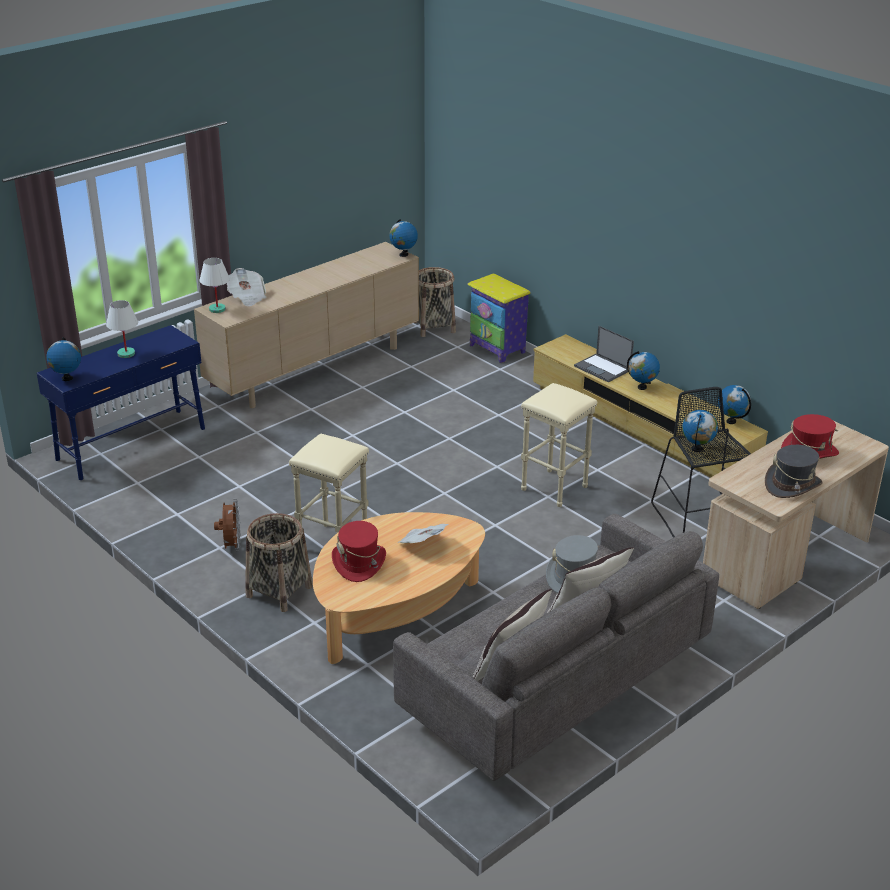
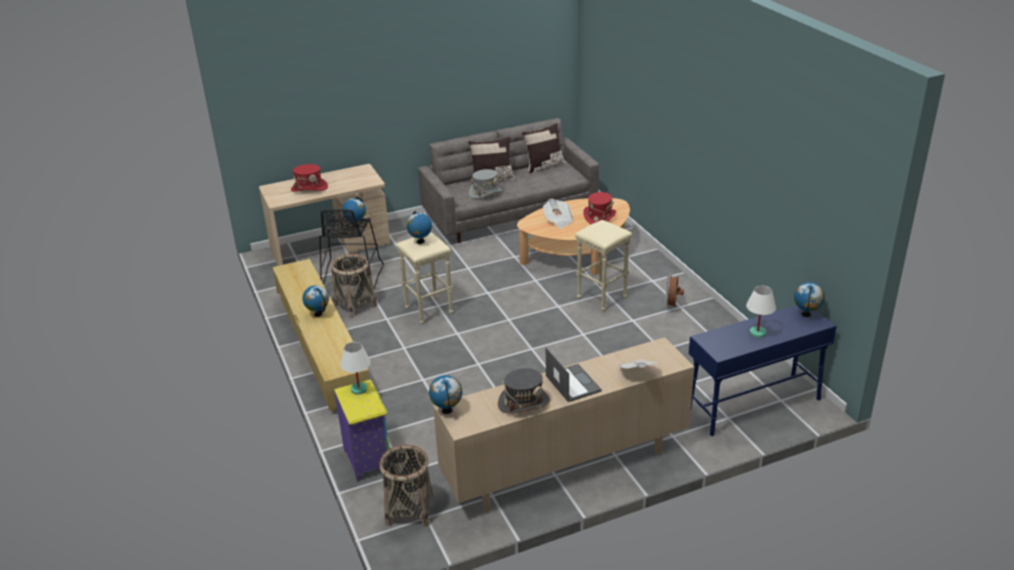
camera: 160 degrees left, 0 degrees up
(217, 309) = (670, 361): white table lamp -> white table lamp (359, 389)
(279, 591) = (644, 275): basket -> basket (355, 306)
(603, 368) = (329, 337): laptop -> laptop (572, 383)
(731, 421) = (287, 277): globe -> globe (420, 242)
(792, 485) = (342, 175): grey hat -> grey hat (524, 403)

